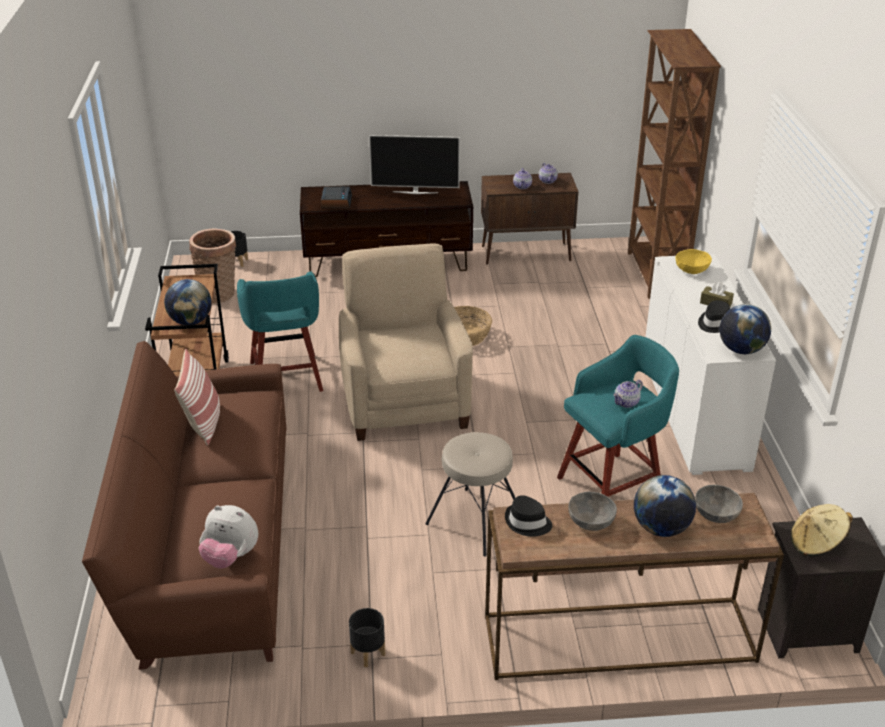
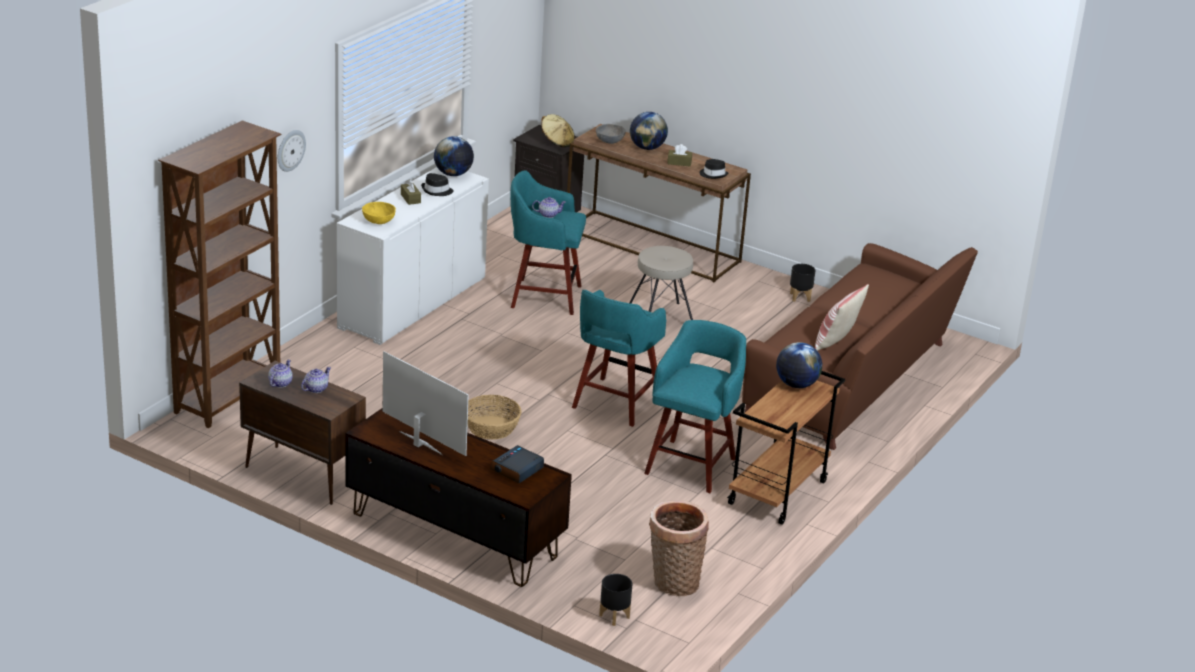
camera: 145 degrees left, 5 degrees down
(230, 557) = (876, 270): plush toy -> none
(404, 401) = (615, 403): beige armchair -> turquoise stool
(591, 521) = (679, 162): grey bowl -> brown tissue box
(736, 149) = (290, 150): none -> wall clock

